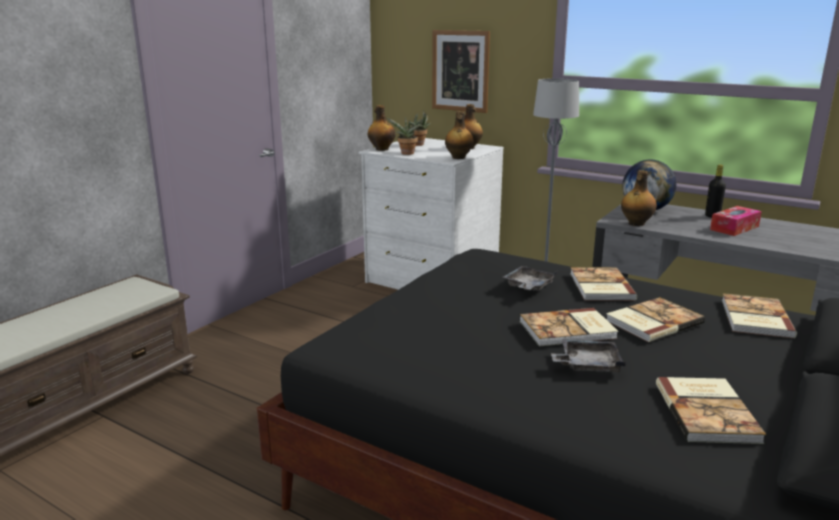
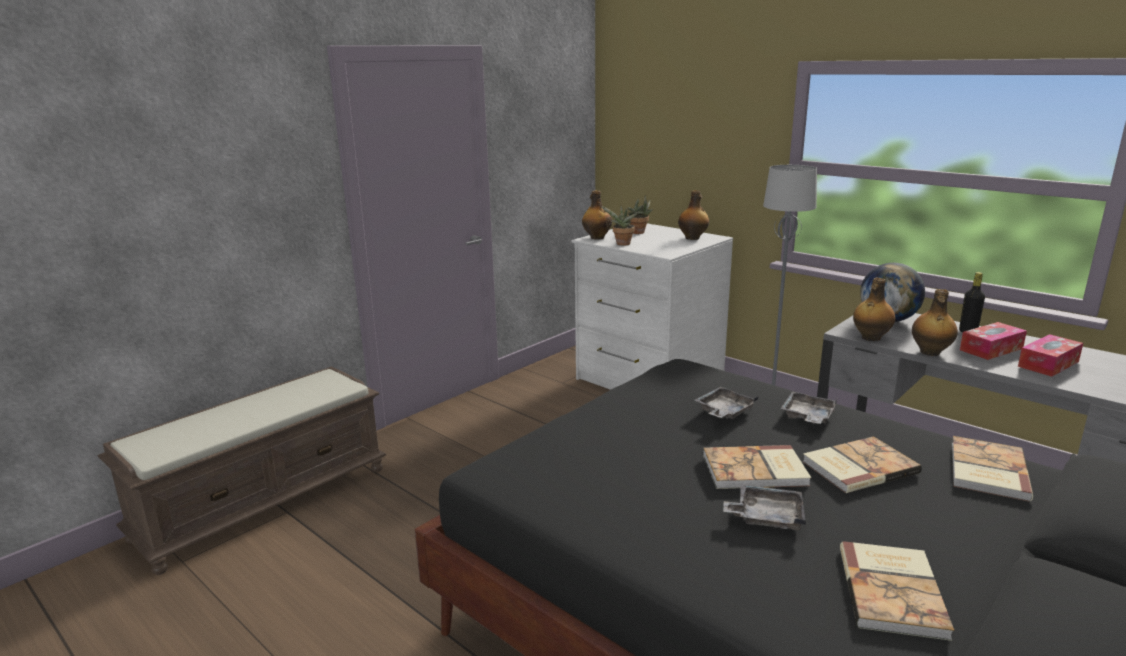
camera: 10 degrees right, 0 degrees up
(458, 158) = (677, 251): bottle -> bottle (930, 352)
(460, 71) = (688, 152): picture -> none
(600, 286) = (808, 416): book -> grey tray
(781, 237) = (1048, 364): none -> tissue box

